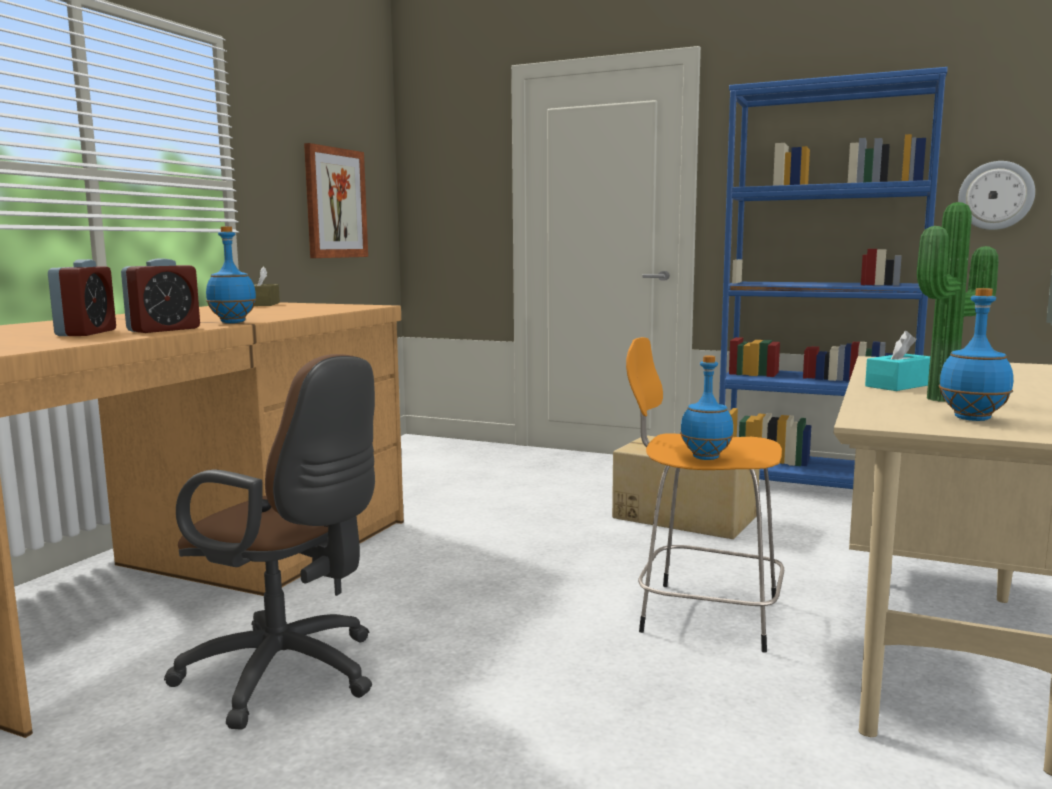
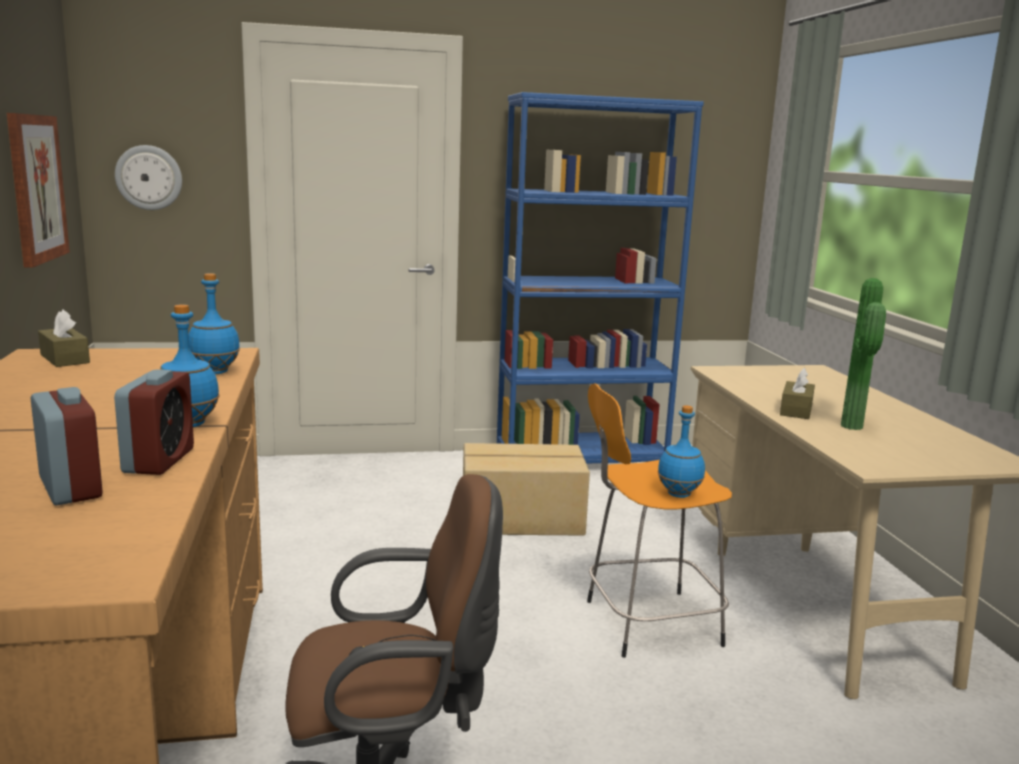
camera: 35 degrees left, 5 degrees up
(899, 385) = (796, 410): turquoise tissue box -> brown tissue box
(973, 418) = (911, 451): blue bottle -> blue bottle (215, 372)
(995, 195) = (709, 204): wall clock -> wall clock (149, 177)

